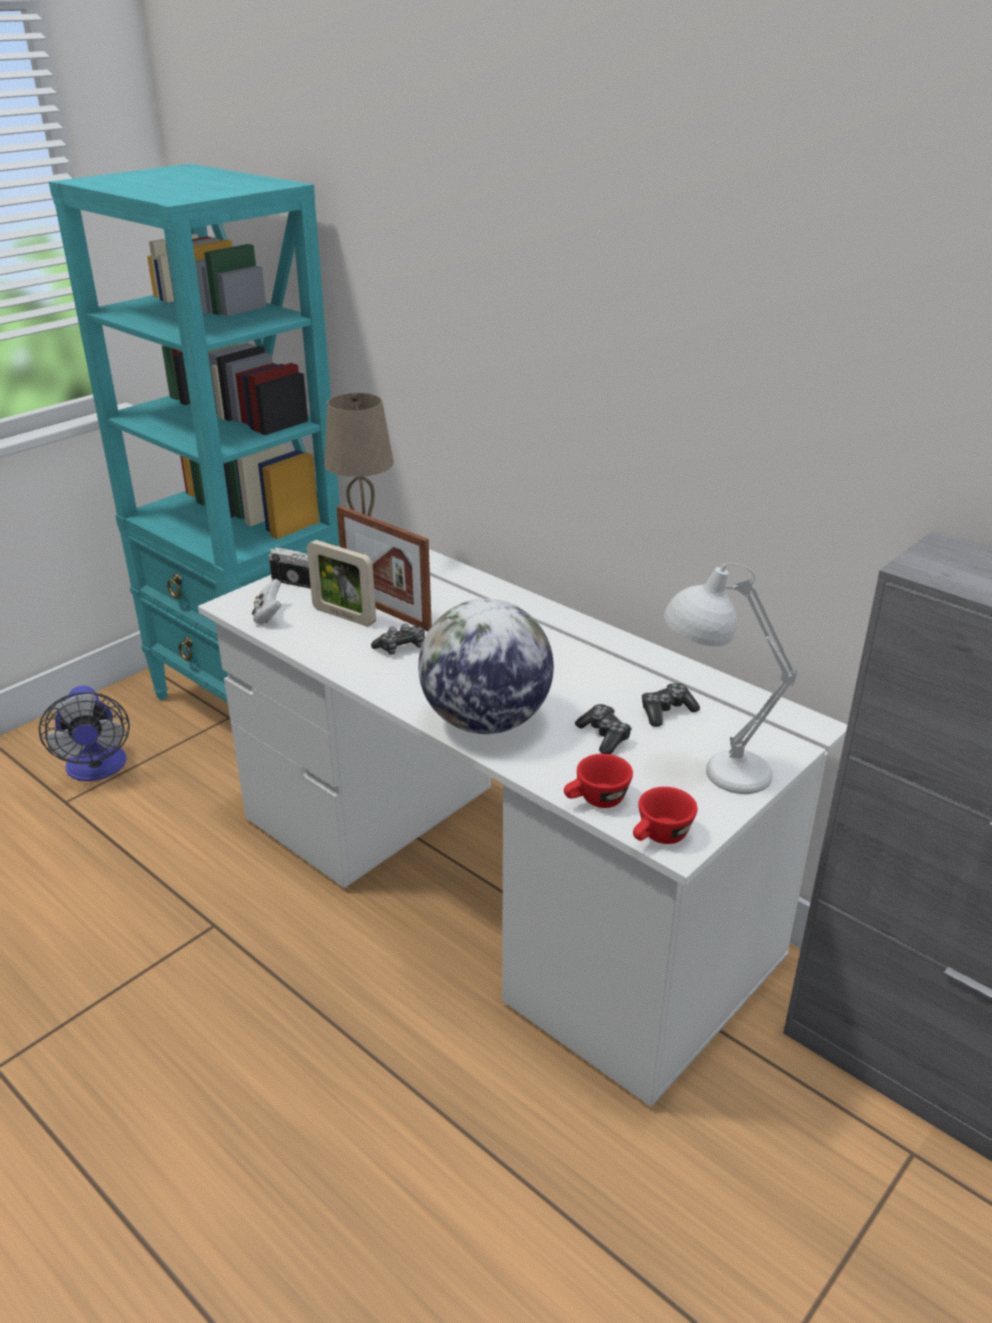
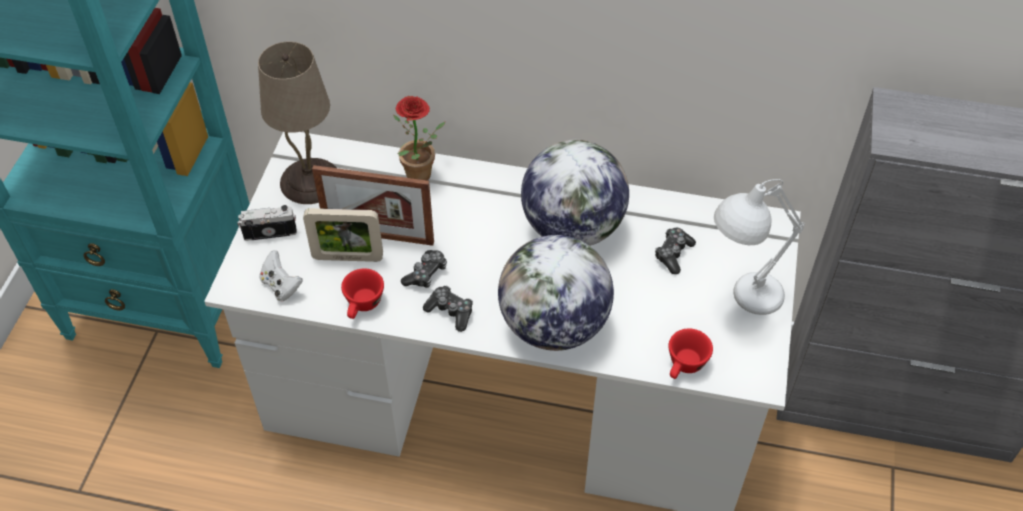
camera: 30 degrees left, 20 degrees up
(97, 769) = (78, 444): fan -> none
(463, 587) = (420, 178): none -> potted plant
(576, 660) = (572, 228): none -> globe
(604, 736) = (647, 300): game controller -> game controller (450, 312)
(659, 837) = (747, 379): red cup -> red cup (363, 306)

